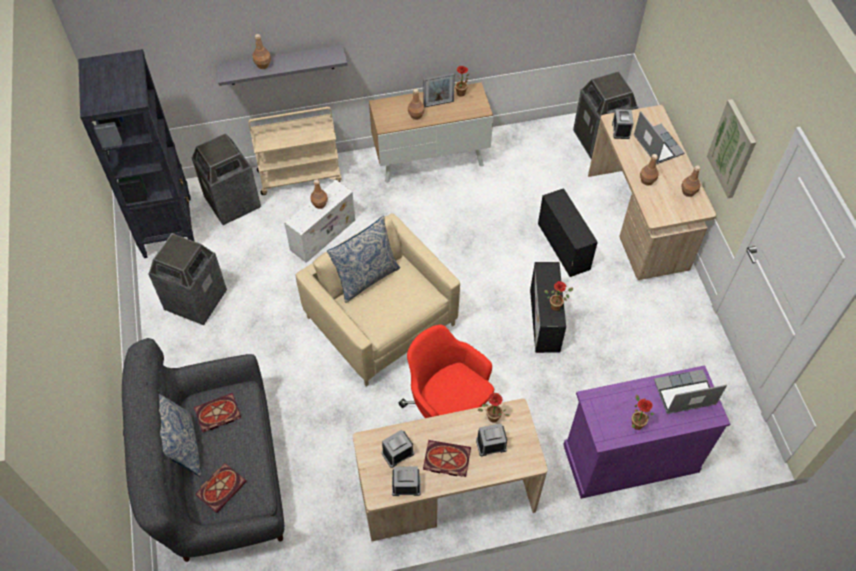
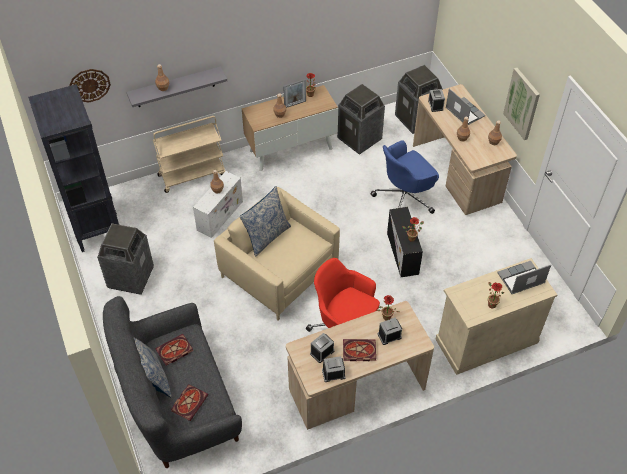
camera: 10 degrees left, 5 degrees down
(166, 51) = (89, 85): none -> wall clock
(233, 203) = (143, 201): trash can -> trash can (359, 139)
(563, 245) = (405, 198): black storage box -> blue office chair
(630, 458) = (486, 340): purple cabinet -> beige cabinet

